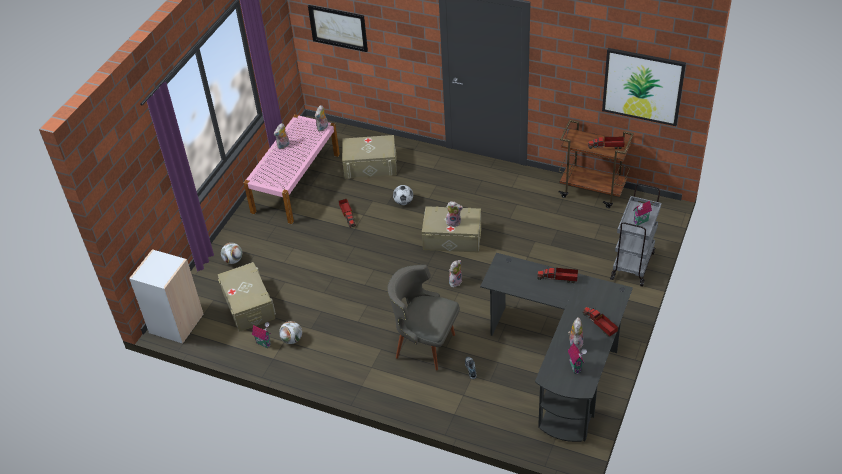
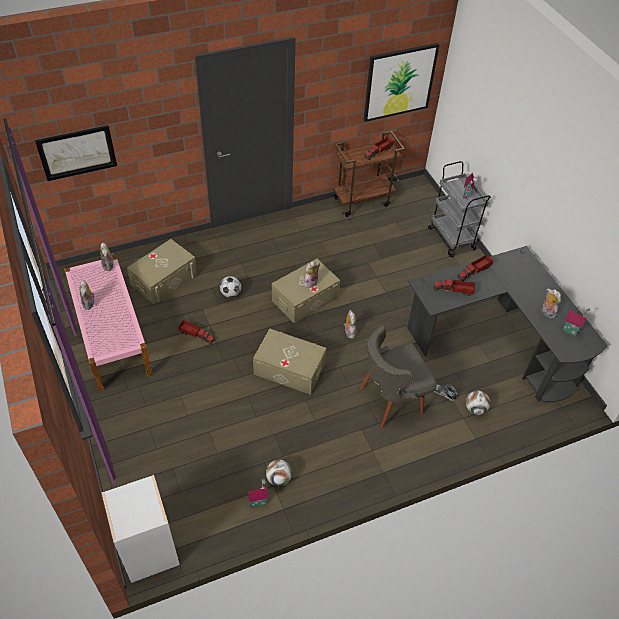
camera: 50 degrees left, 5 degrees up
(233, 260) = (135, 447): football -> football (475, 409)
(248, 305) = (200, 478): beige storage box -> beige storage box (289, 369)
(600, 324) = (543, 287): toy truck -> toy truck (454, 290)

